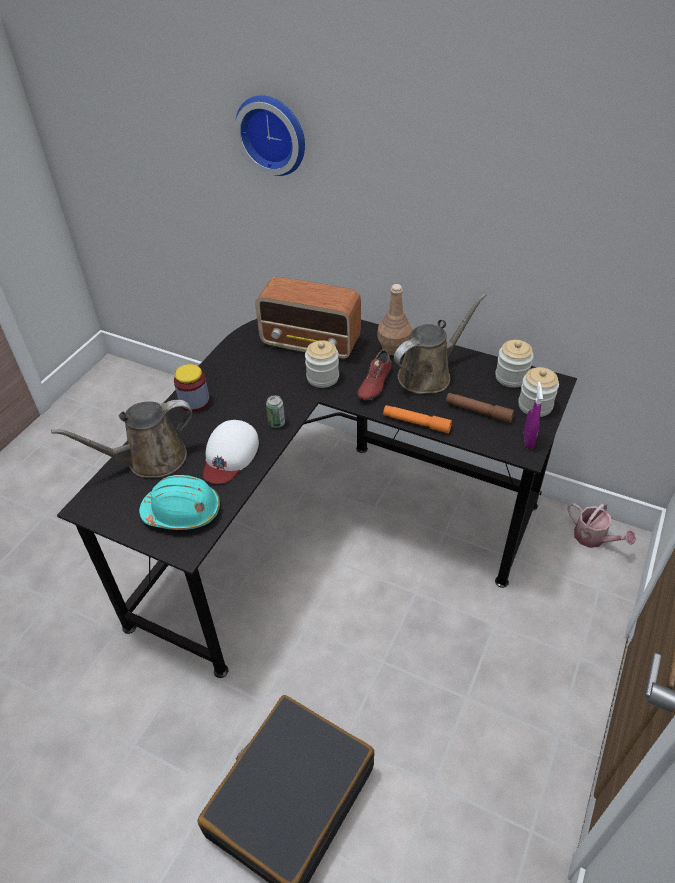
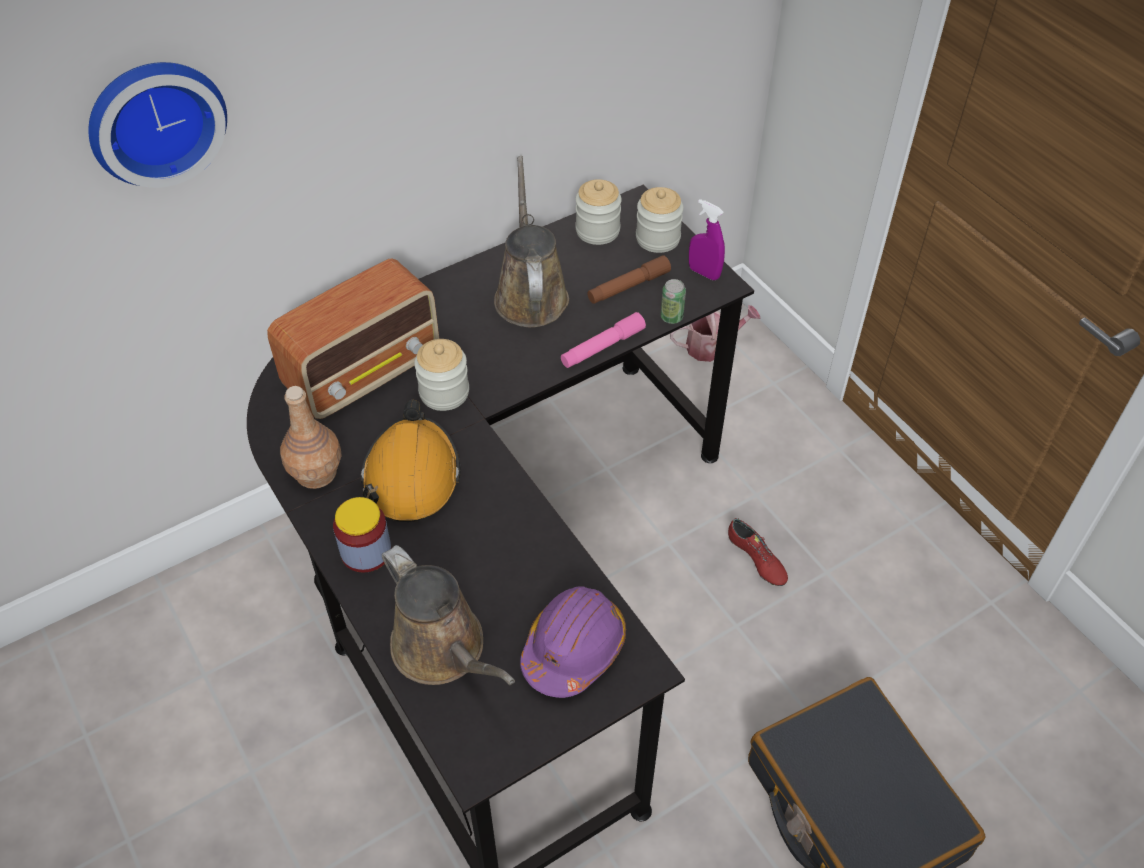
camera: 60 degrees left, 5 degrees up
(150, 460) = (443, 650): brown watering can -> brown watering can turned 45 degrees counterclockwise
(182, 512) = (573, 648): turquoise hard hat -> purple hard hat
(230, 455) = (509, 554): white cap -> none
(255, 393) = (411, 475): none -> orange hard hat
(276, 423) = (490, 478): can -> can (671, 317)
(374, 384) = (502, 350): red shoe -> red shoe (756, 560)
(394, 348) = (453, 299): brown bottle -> brown bottle (316, 472)
(416, 423) = (602, 347): orange flashlight -> pink flashlight

